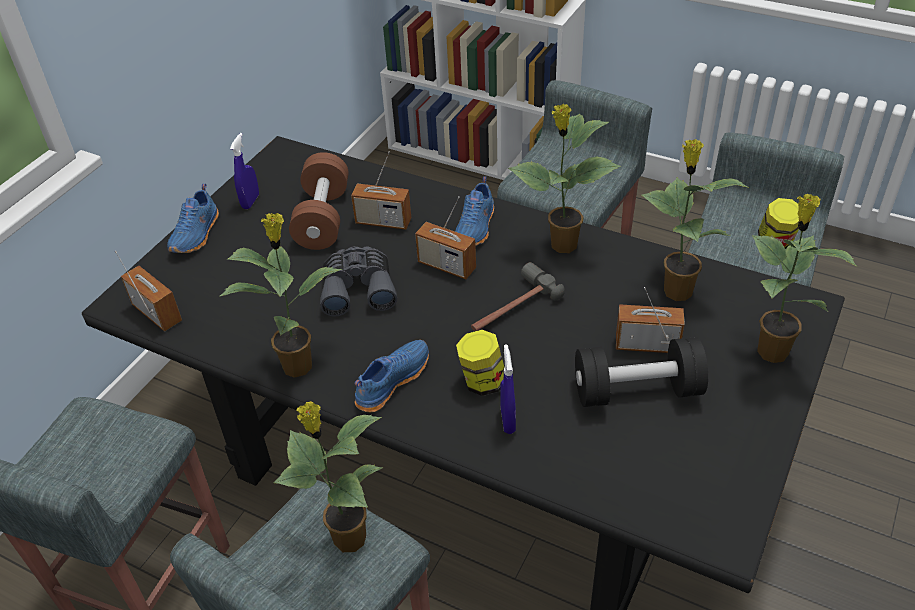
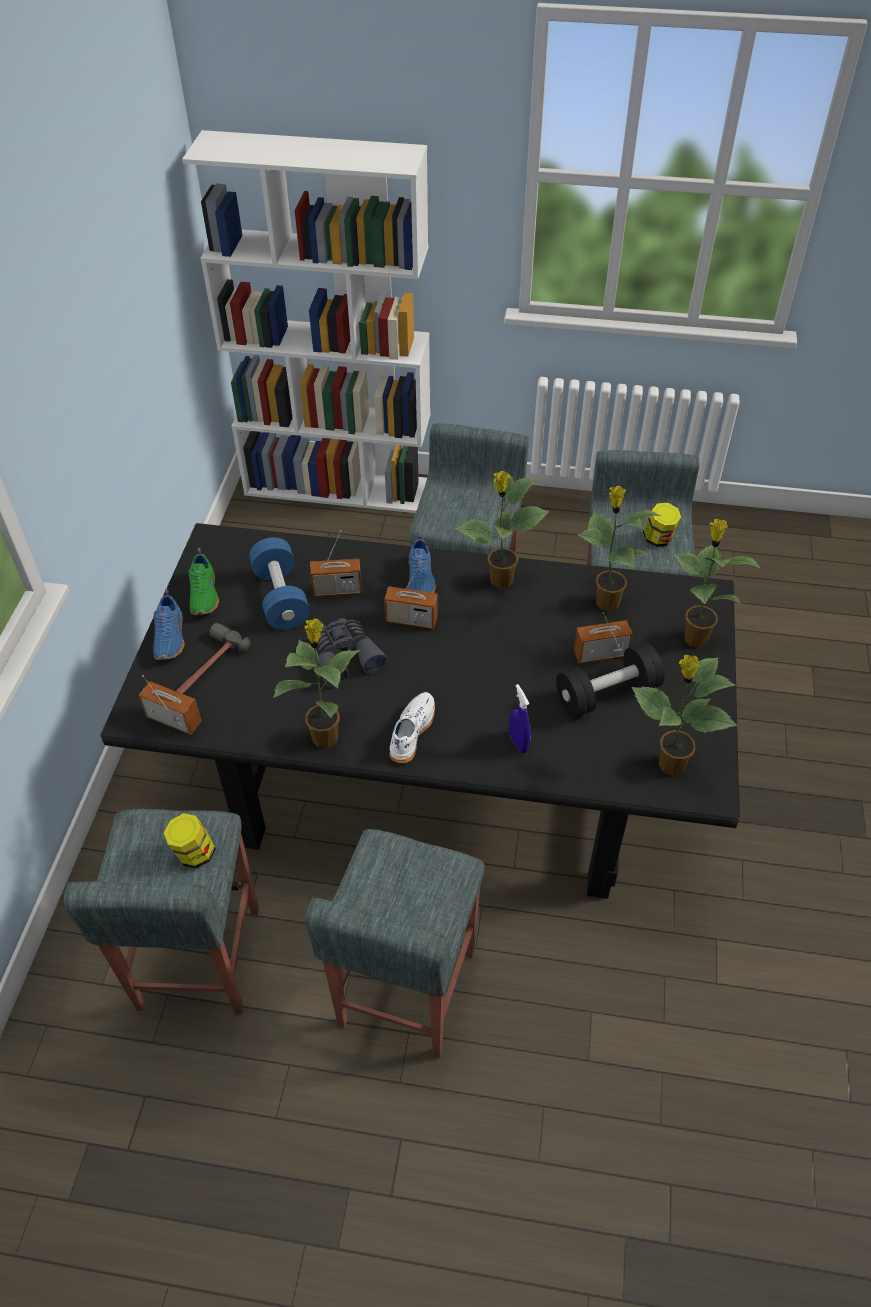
camera: 20 degrees left, 5 degrees up
(250, 201) = (205, 594): blue spray bottle -> green shoe
(323, 218) = (281, 598): brown dumbbell -> blue dumbbell
(347, 538) = (417, 868): potted plant -> potted plant (669, 765)
(391, 381) = (410, 732): blue shoe -> white shoe
(482, 382) = (485, 715): jar -> jar (194, 854)
(511, 308) = (481, 646): hammer -> hammer (208, 667)

